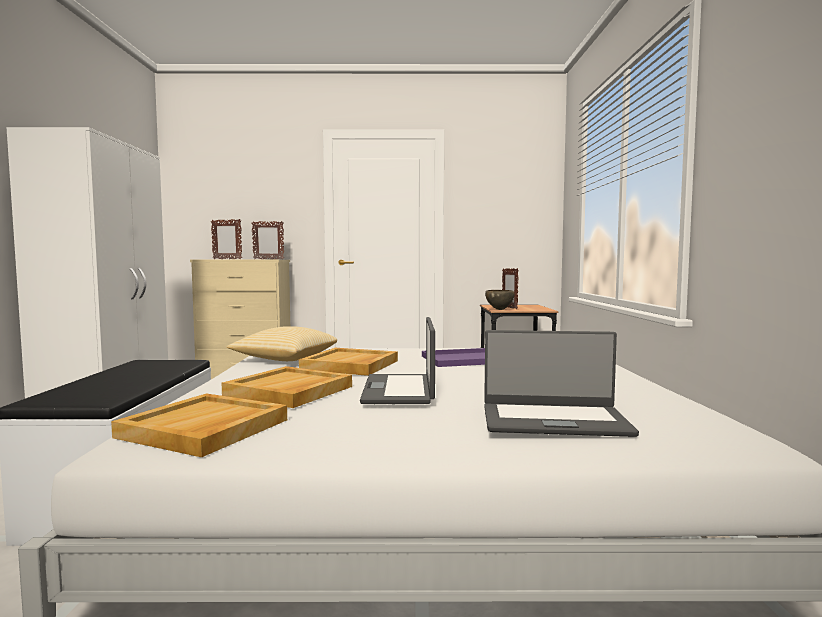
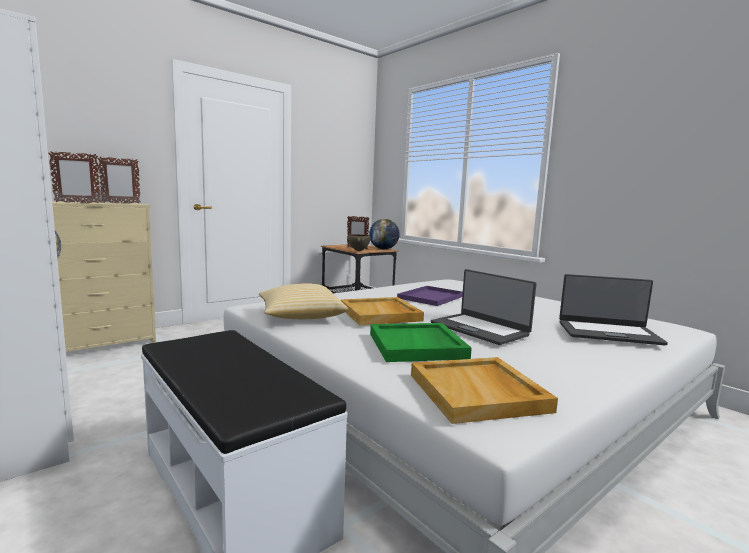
camera: 40 degrees left, 5 degrees up
(289, 391) = (417, 346): beige tray -> green tray
(542, 309) = (383, 249): none -> globe
(554, 420) = (608, 332): laptop -> laptop turned 45 degrees clockwise

